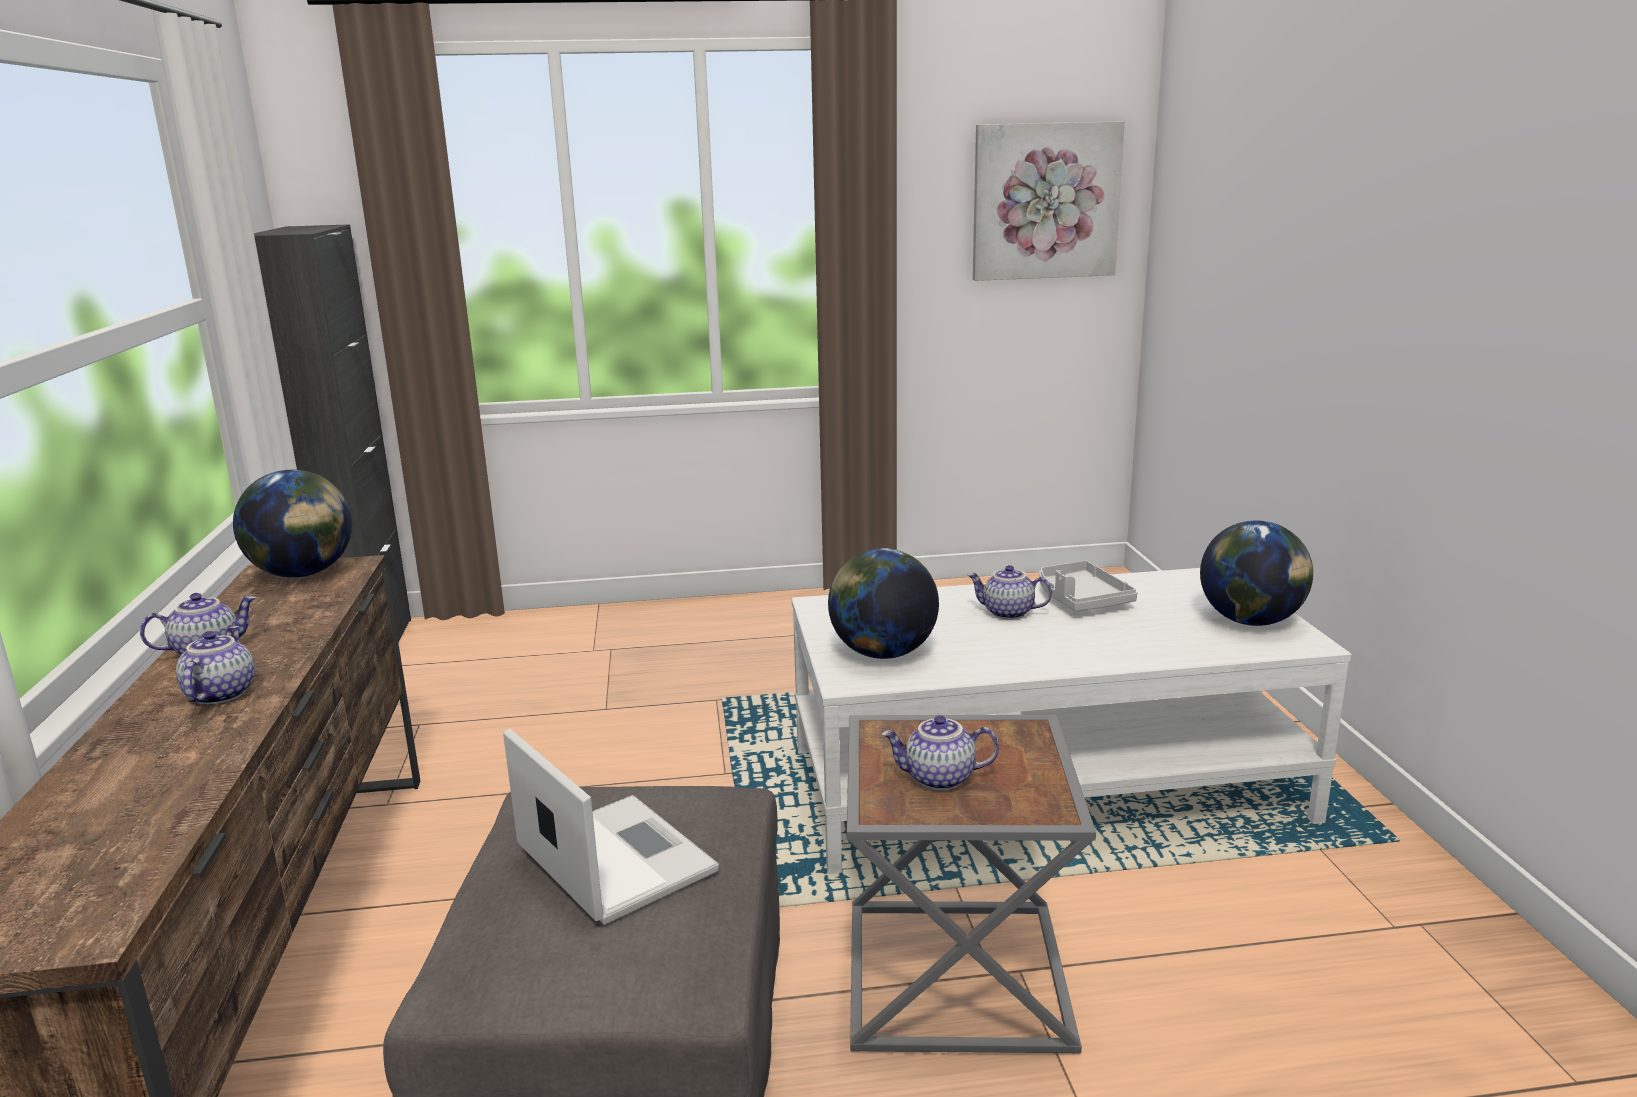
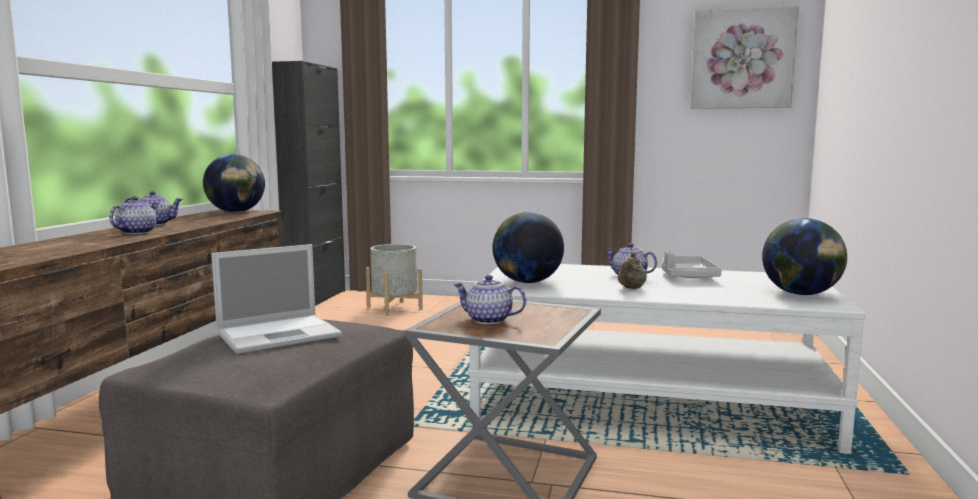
camera: 20 degrees right, 10 degrees down
(532, 649) = (394, 308): none -> grey planter
(613, 858) = (281, 334): laptop -> laptop turned 75 degrees clockwise
(1037, 645) = (631, 288): none -> beige teapot

